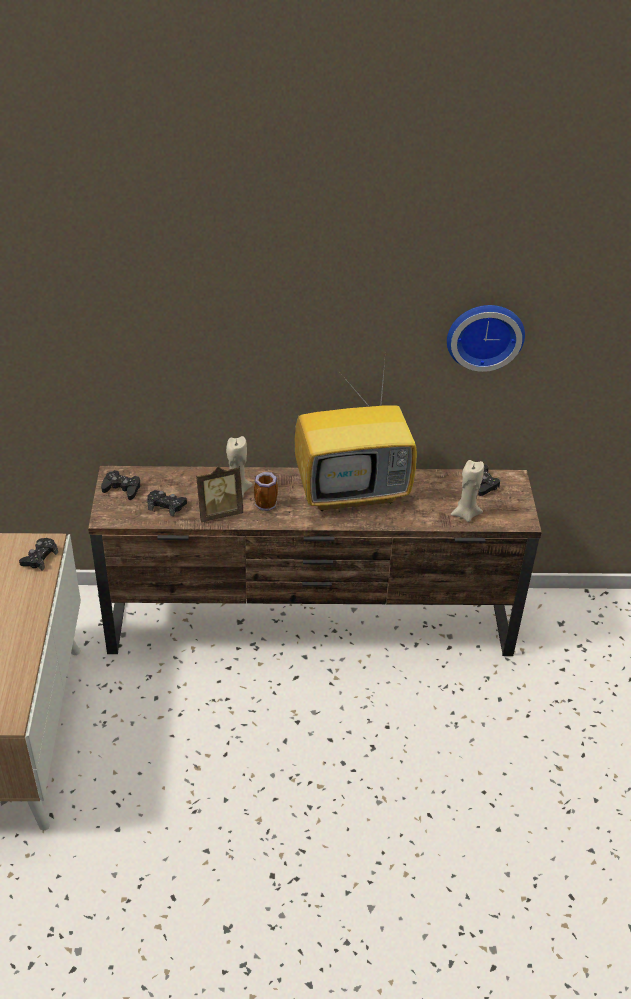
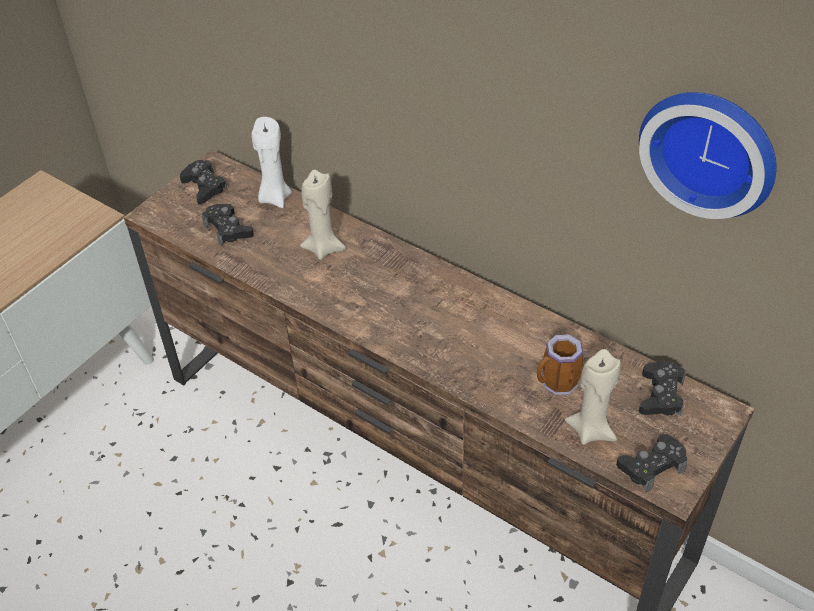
camera: 40 degrees right, 5 degrees up
(39, 557) = (71, 230): black game controller -> black game controller (652, 466)
(175, 476) = (274, 197): none -> white candle
(219, 512) = (275, 267): picture frame -> none
(265, 506) = (336, 284): mug -> mug (557, 385)
(354, 491) = (466, 318): television -> none

